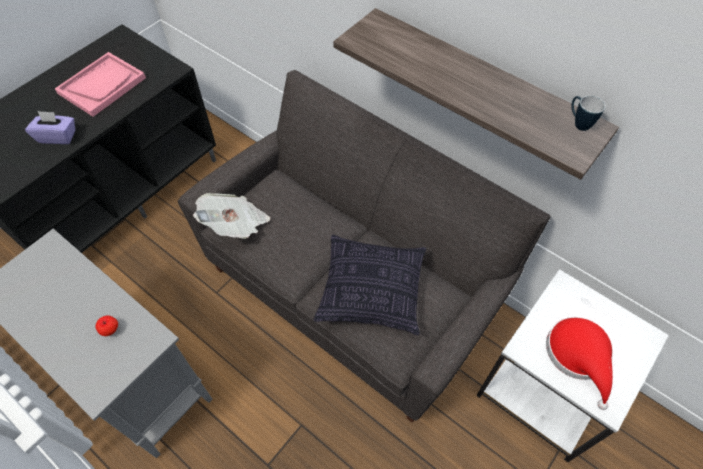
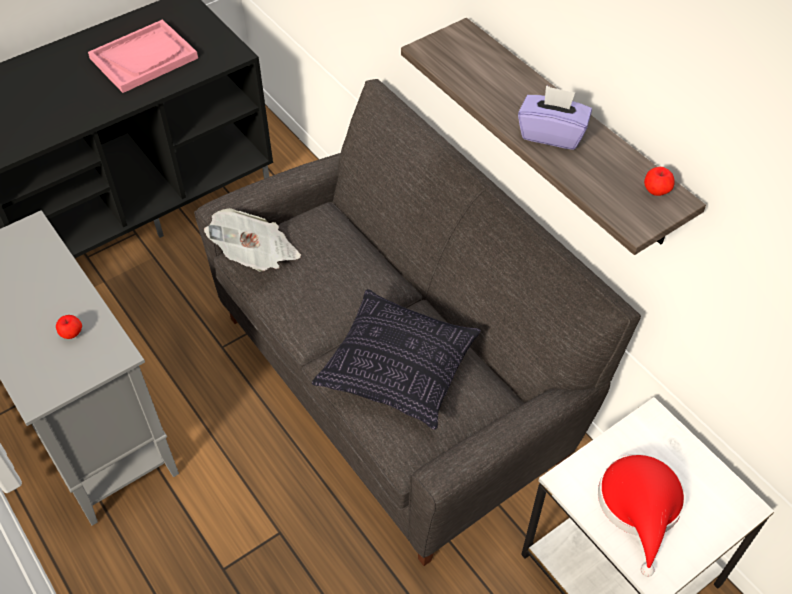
camera: 15 degrees right, 5 degrees down
(58, 136) = (76, 108): purple tissue box -> purple tissue box (551, 134)
(578, 123) = (656, 191): mug -> apple

